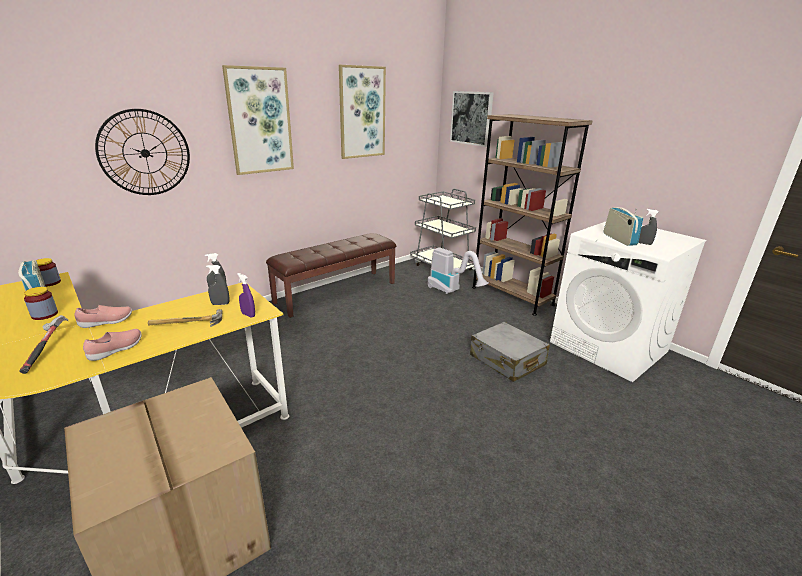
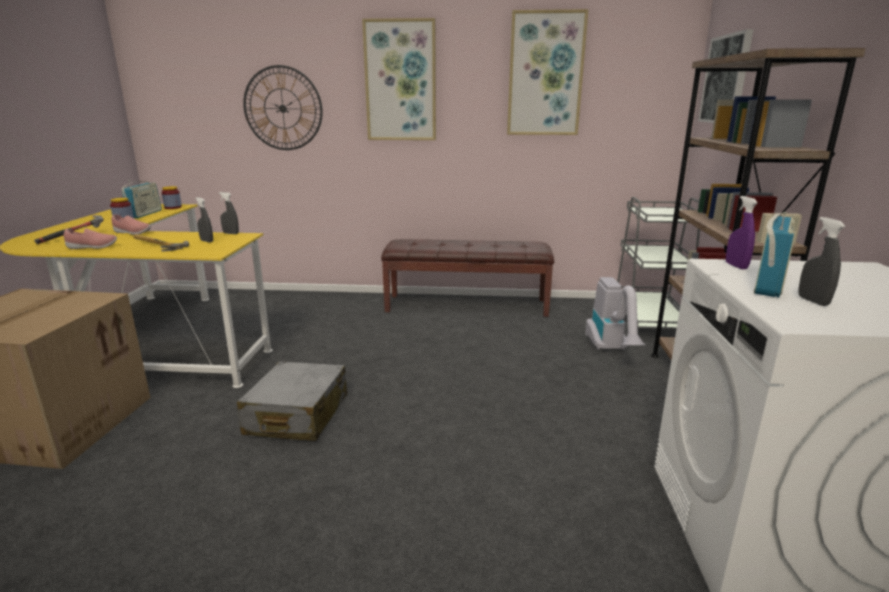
camera: 45 degrees right, 5 degrees down
(248, 315) = (199, 252): purple spray bottle -> purple spray bottle (736, 266)
(507, 360) = (538, 455): grey suitcase -> grey suitcase (297, 415)

